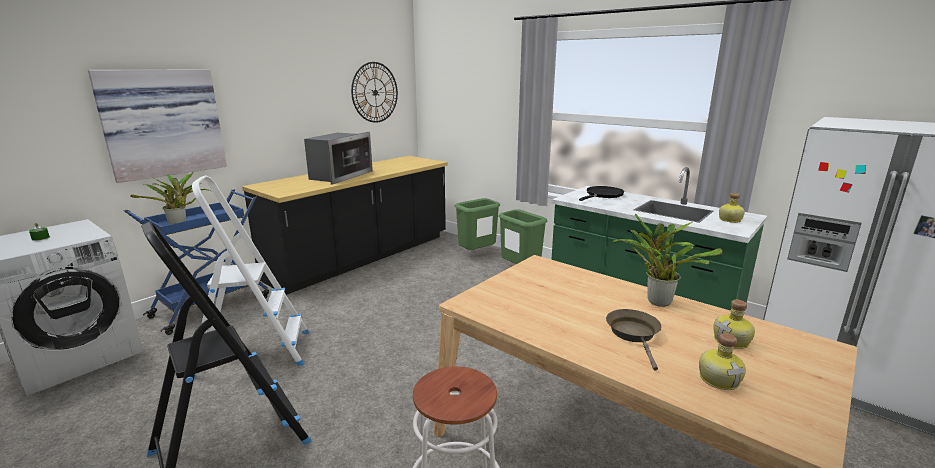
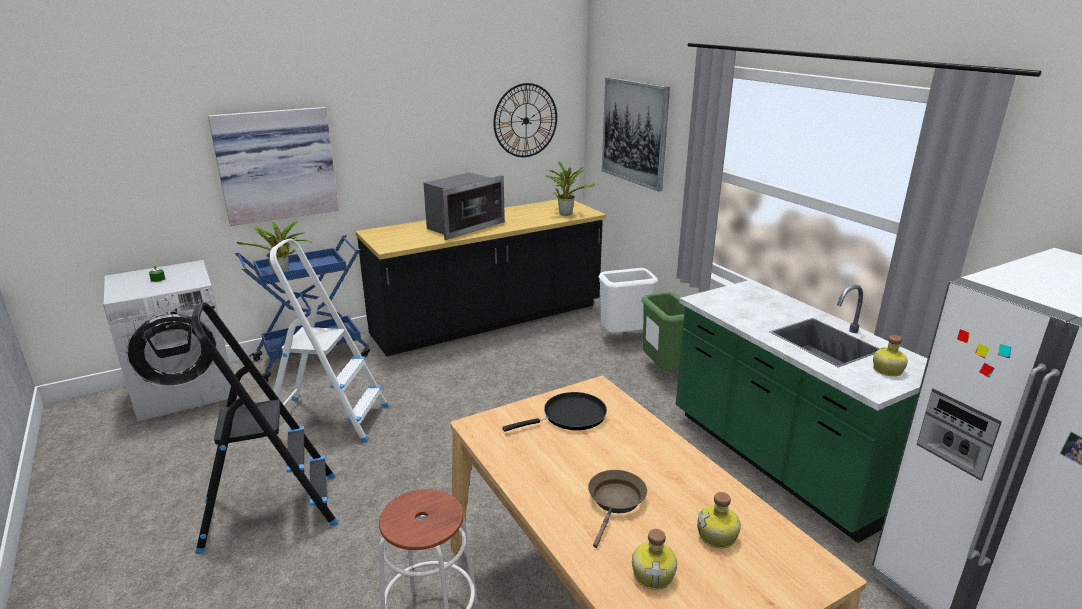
camera: 20 degrees right, 5 degrees up
(465, 96) = (634, 132): none -> picture
(477, 254) = (624, 338): green trash can -> white trash can
(603, 195) = (754, 300): black frying pan -> black frying pan (570, 416)
(656, 300) = (683, 466): potted plant -> potted plant (565, 213)

